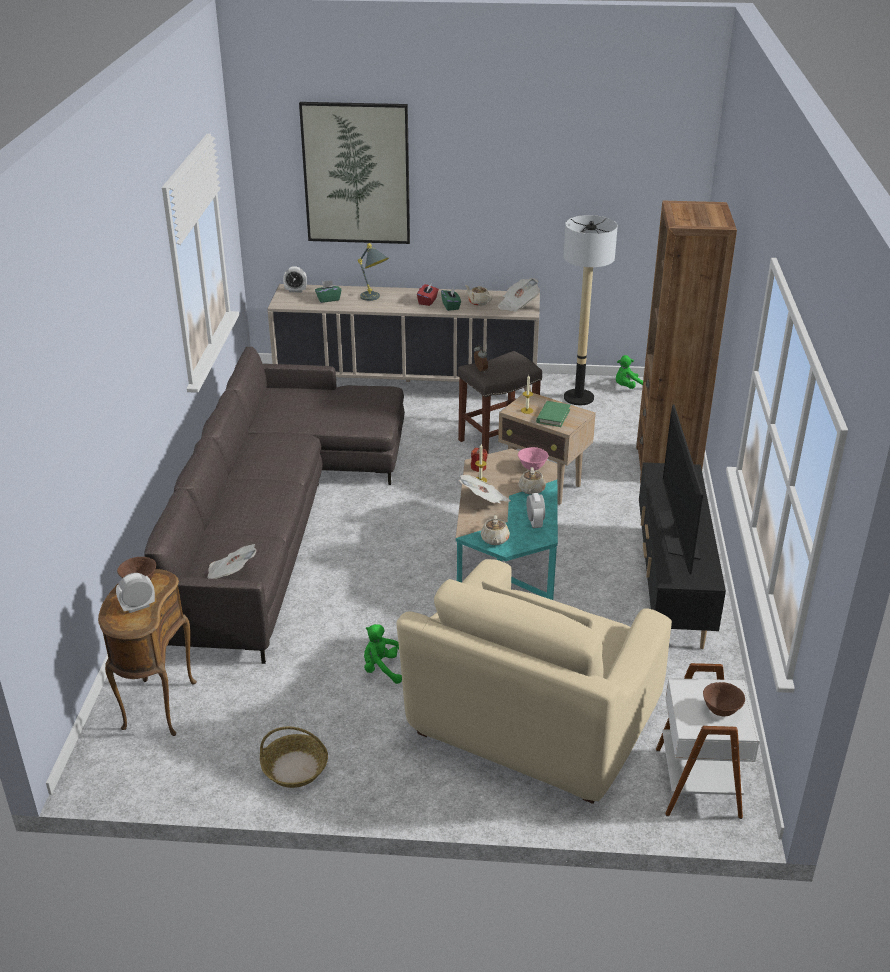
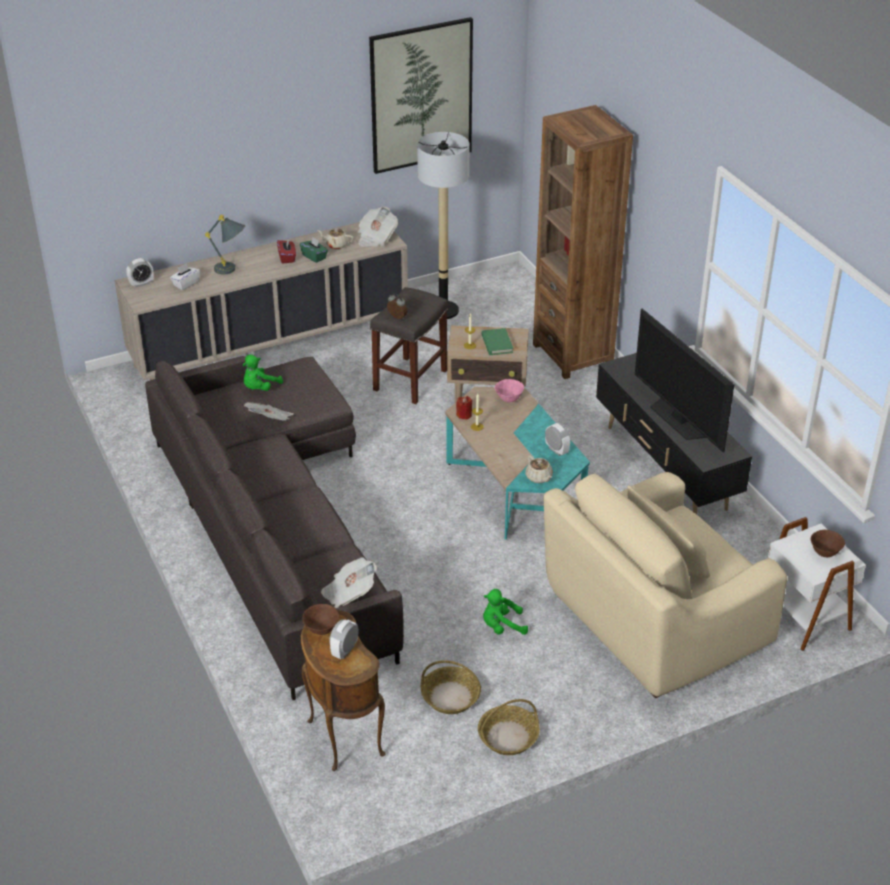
camera: 30 degrees left, 5 degrees up
(279, 710) = (450, 697): none -> basket
(328, 299) = (186, 284): green tissue box -> white tissue box
(356, 174) = (188, 145): picture -> picture (421, 95)
(484, 501) = (498, 445): newspaper -> newspaper (270, 421)
(531, 490) = (527, 420): beige teapot -> none
(532, 721) = (653, 620): beige armchair -> beige armchair turned 60 degrees clockwise
(628, 387) = (478, 286): green plush toy -> green plush toy (260, 388)

